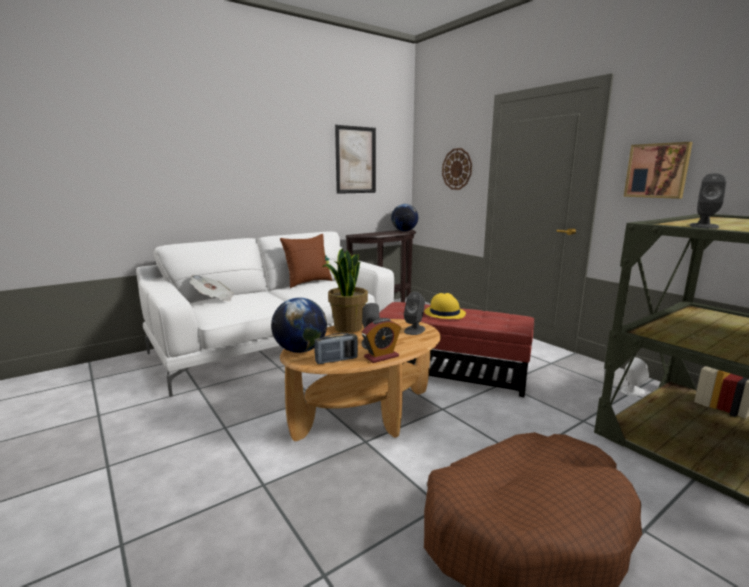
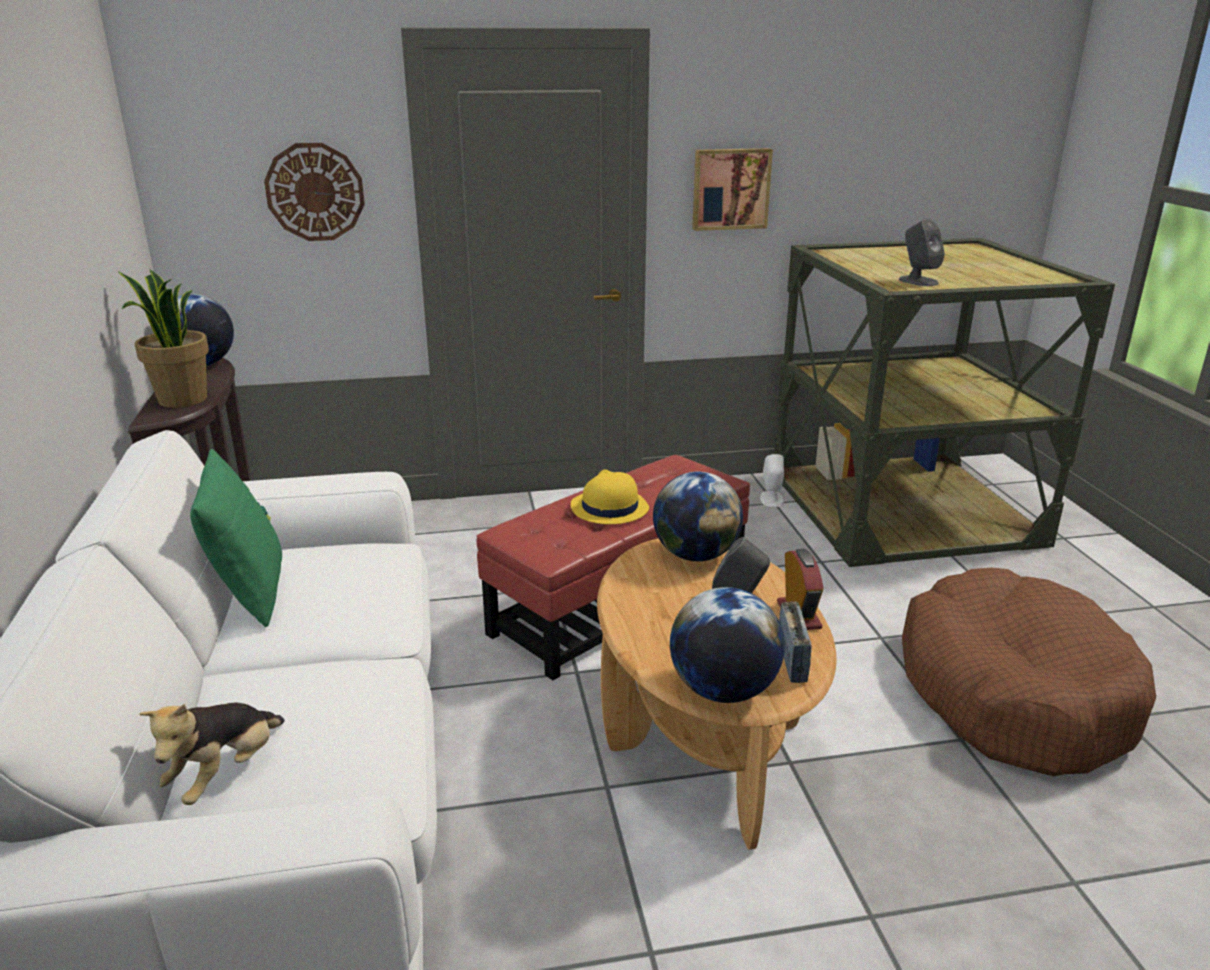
camera: 65 degrees left, 10 degrees up
(214, 298) = (225, 773): newspaper -> plush toy
(308, 283) = (250, 594): brown pillow -> green pillow
(347, 327) = (634, 614): potted plant -> potted plant (181, 400)
(355, 160) = (78, 203): picture -> none
(414, 330) = (695, 555): grey speaker -> globe

